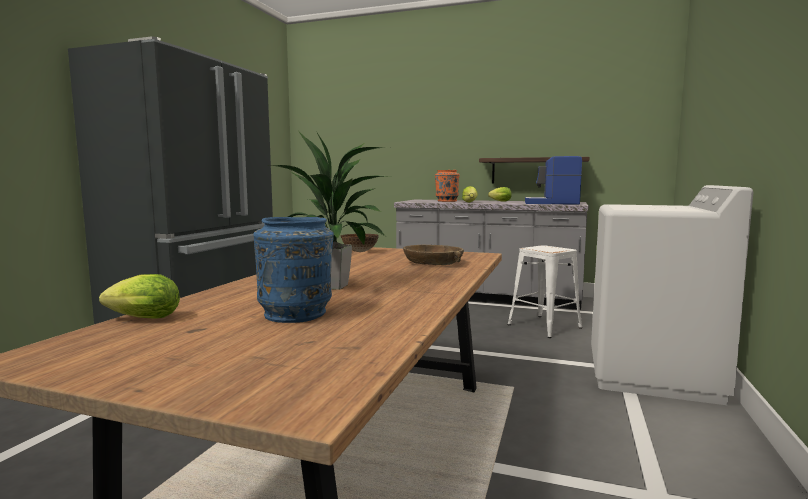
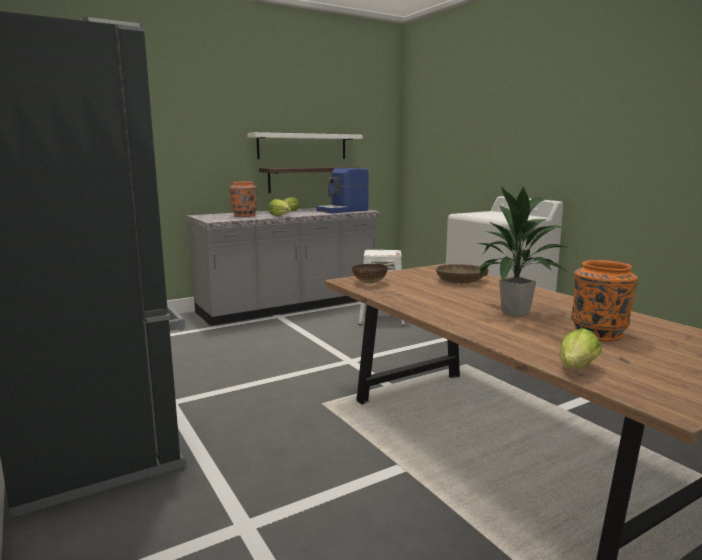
camera: 50 degrees left, 5 degrees up
(297, 314) = (598, 333): blue vase -> orange vase
(533, 136) = (302, 146): none -> white shelf

